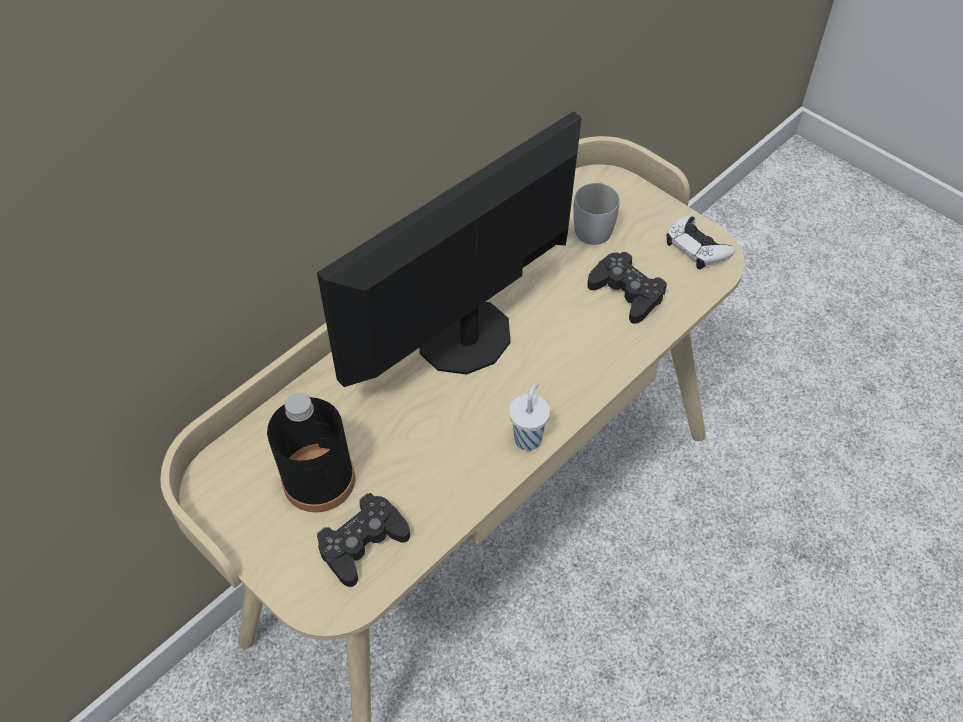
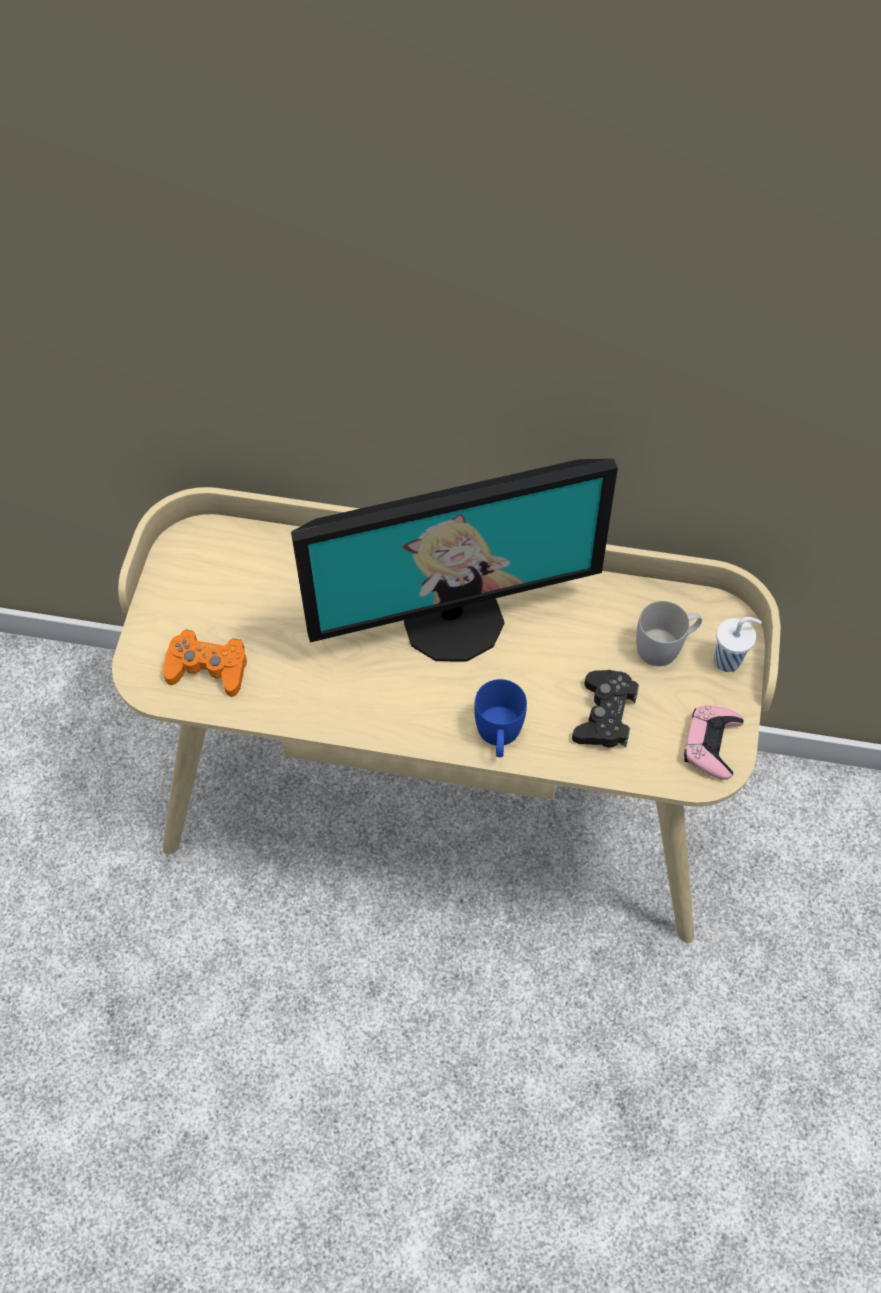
camera: 55 degrees right, 5 degrees up
(319, 480) = (242, 605): black bottle -> none
(363, 543) = (208, 668): black game controller -> orange game controller
(465, 338) = (453, 621): monitor -> monitor turned 150 degrees clockwise
(528, 437) = (386, 725): white cup -> white cup (729, 660)
(596, 367) = (498, 736): none -> blue mug
(697, 247) = (711, 745): white game controller -> pink game controller

